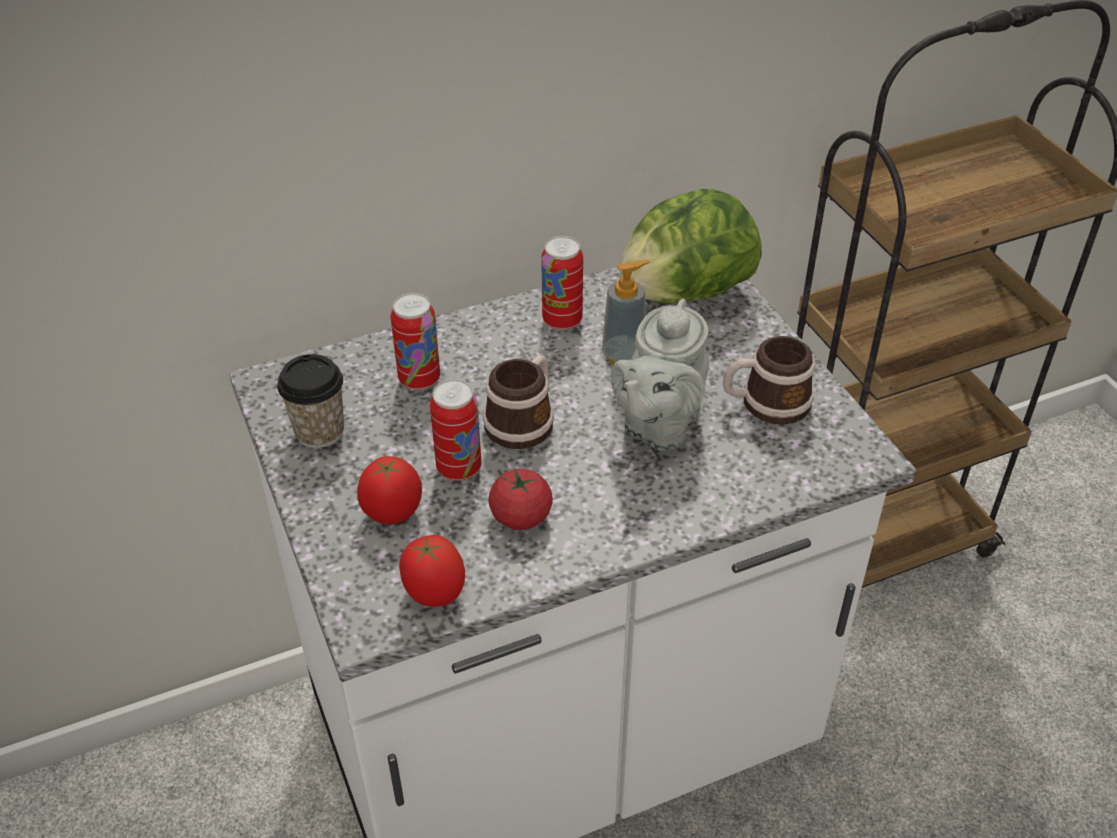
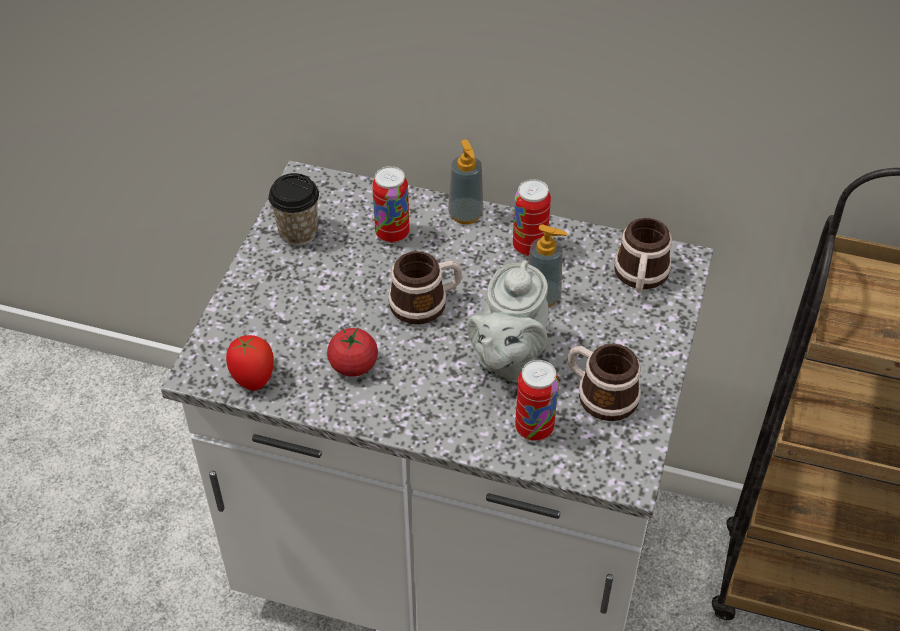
camera: 40 degrees right, 5 degrees up
(392, 513) = (284, 313): tomato -> none
(459, 468) = (351, 309): can -> can (534, 428)
(471, 325) = (465, 214): none -> soap dispenser
(658, 425) = (508, 361): grey teapot -> grey teapot turned 45 degrees counterclockwise
(685, 293) = (640, 277): lettuce -> mug

